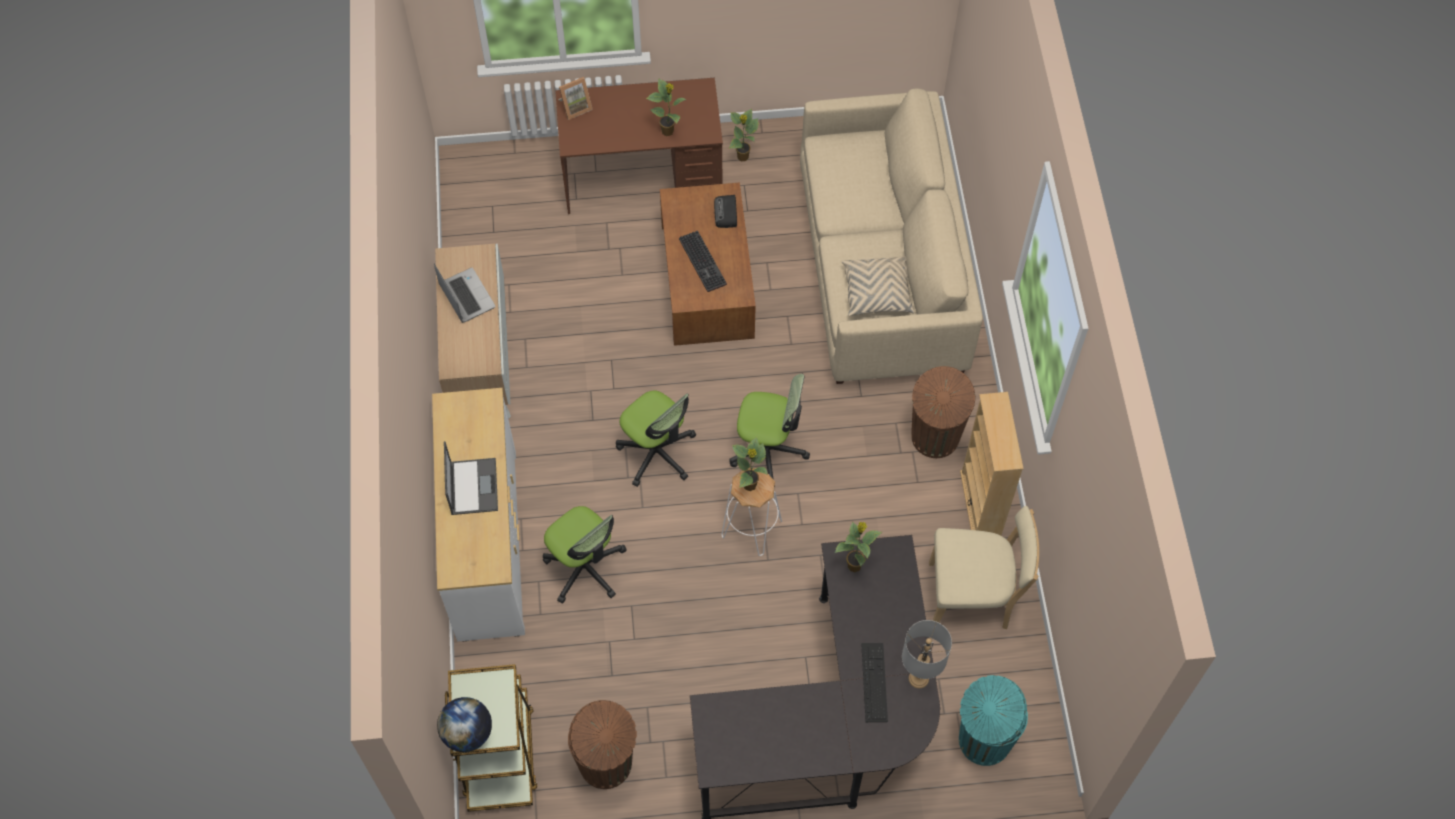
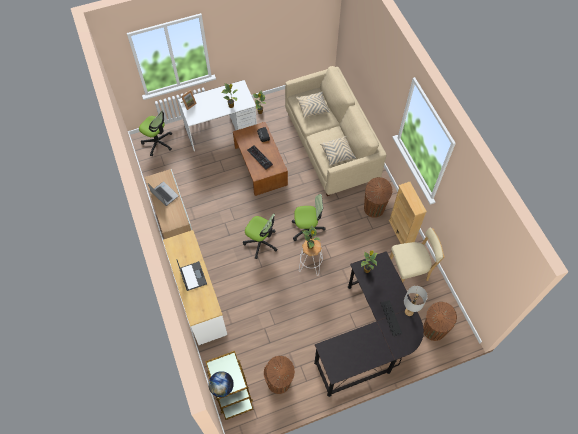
camera: 15 degrees left, 0 degrees up
(585, 567) = (245, 299): office chair -> office chair (158, 143)
(643, 179) = (221, 130): brown desk -> white desk
(853, 175) = (312, 108): none -> beige pillow
(982, 741) = (433, 330): turquoise trash can -> brown trash can

